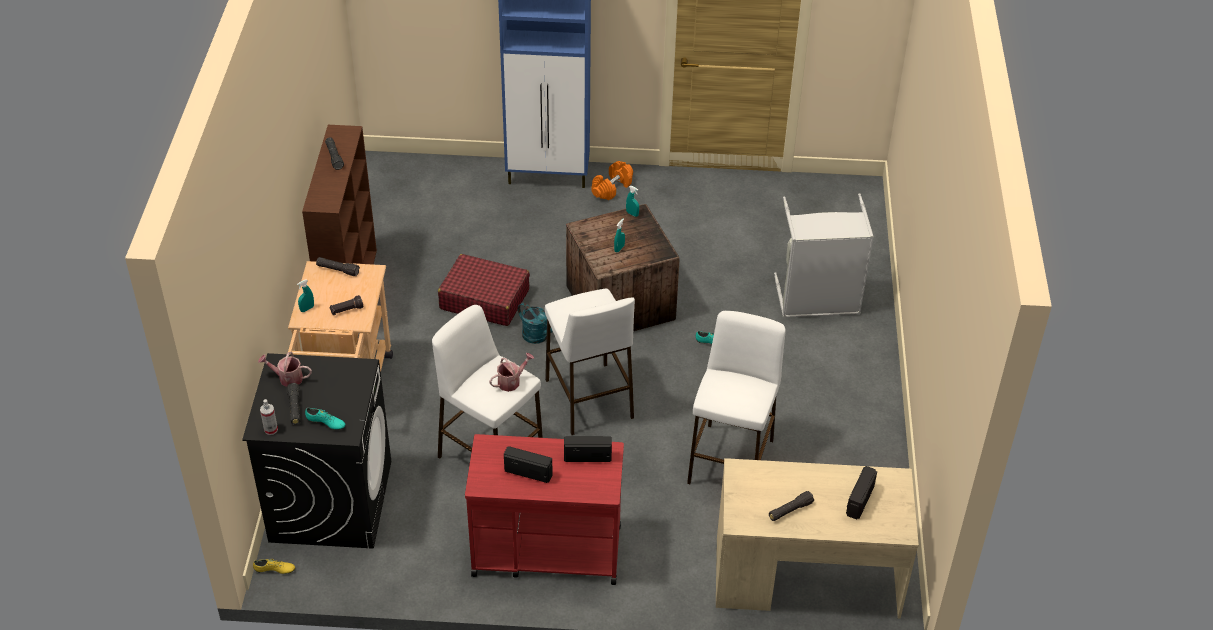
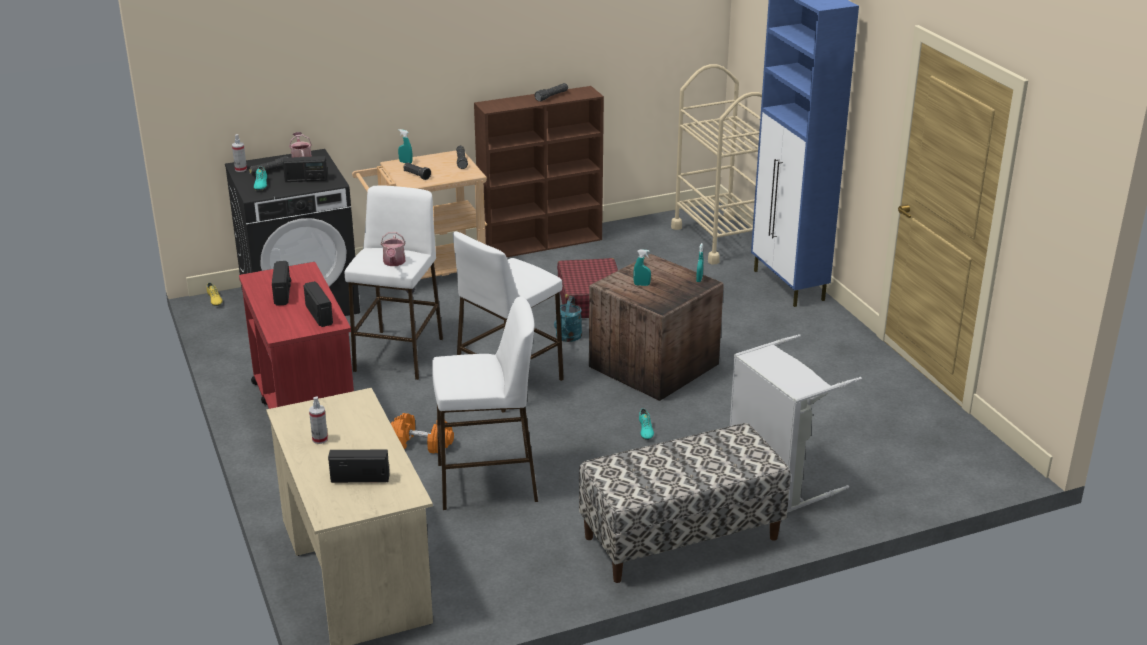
camera: 65 degrees right, 15 degrees down
(339, 386) = (306, 179): none -> radio
(437, 179) = (721, 239): none -> beige cart
(511, 381) = (394, 263): watering can -> watering can turned 60 degrees clockwise
(612, 188) = (811, 320): orange dumbbell -> orange dumbbell (421, 443)
(790, 510) = (320, 439): black flashlight -> spray bottle
(860, 379) = (681, 538): none -> bench

